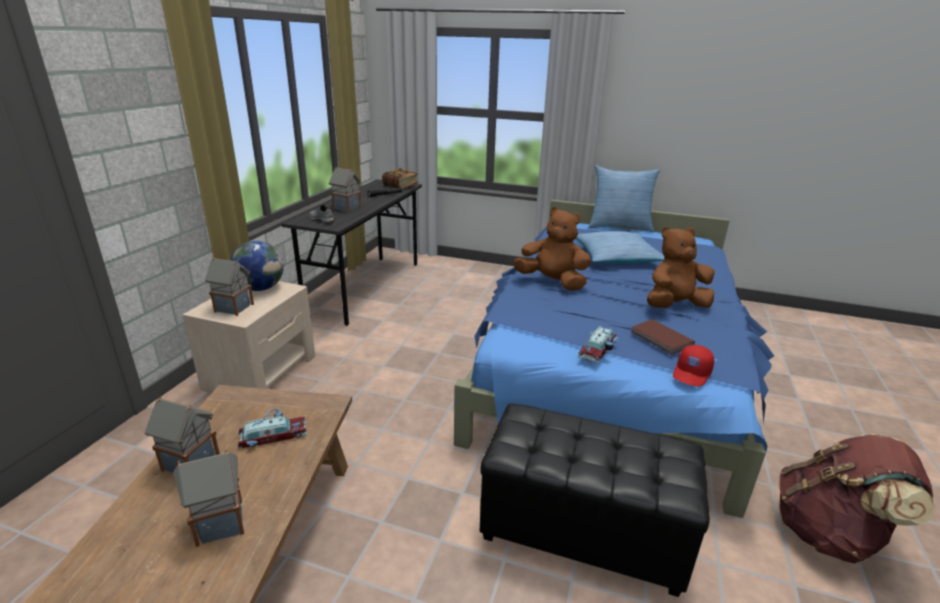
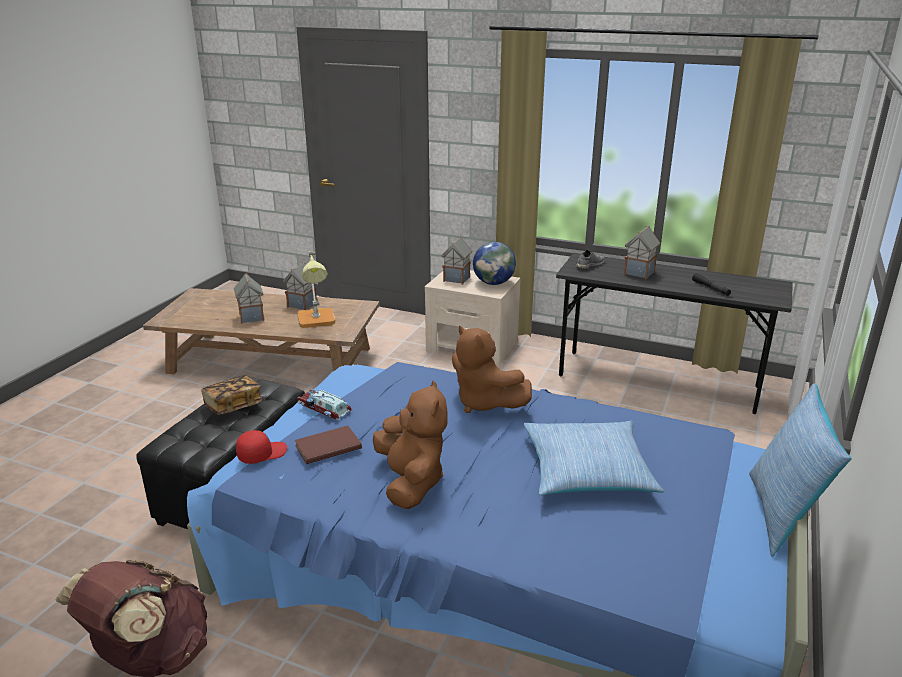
camera: 95 degrees right, 0 degrees up
(272, 435) = (317, 321): toy car -> table lamp
(400, 186) = (763, 295): book -> book (233, 405)
(552, 282) = (484, 403): brown plush toy -> brown plush toy turned 105 degrees clockwise
(692, 374) = (262, 454): red cap -> red cap turned 105 degrees clockwise

